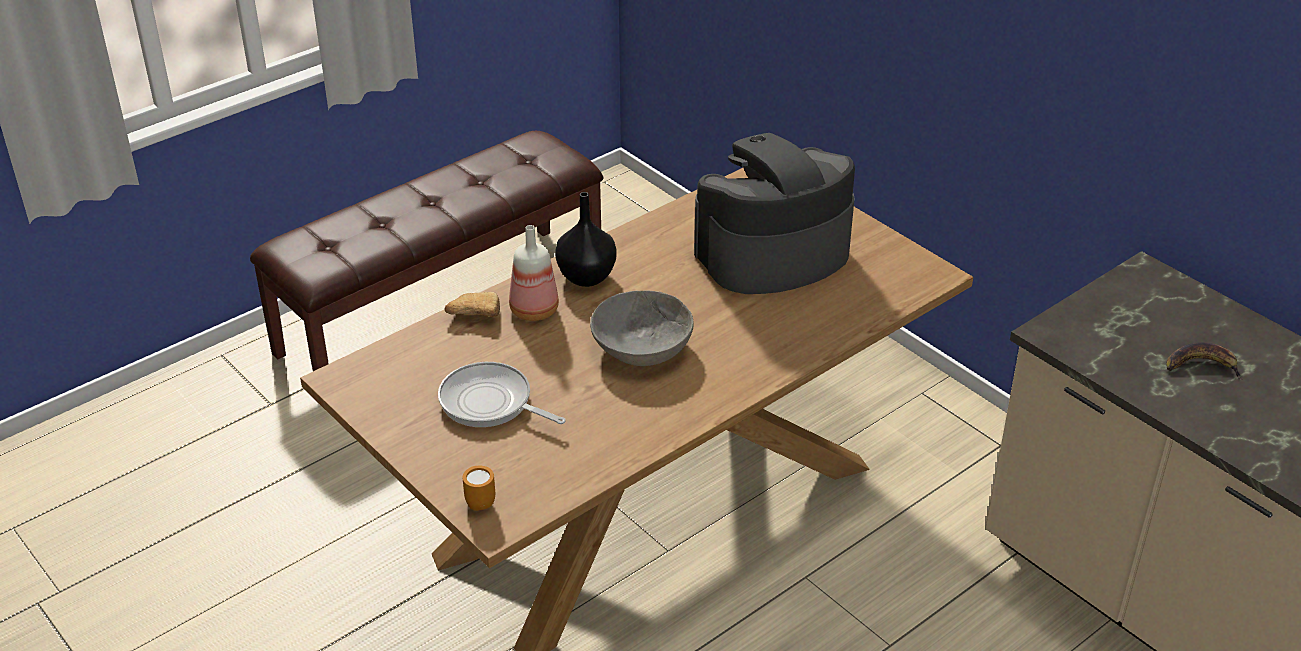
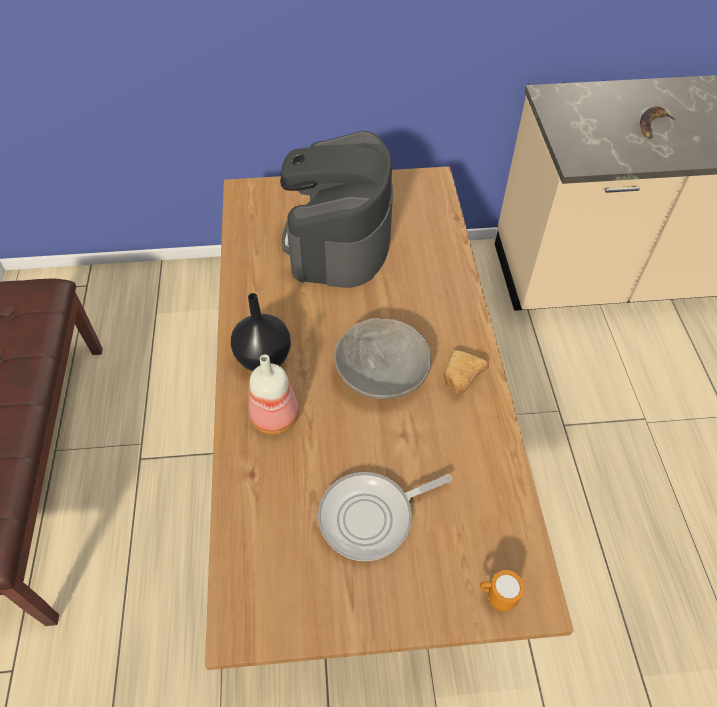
camera: 55 degrees left, 15 degrees up
(473, 315) = (241, 464): bread -> bread (460, 379)

